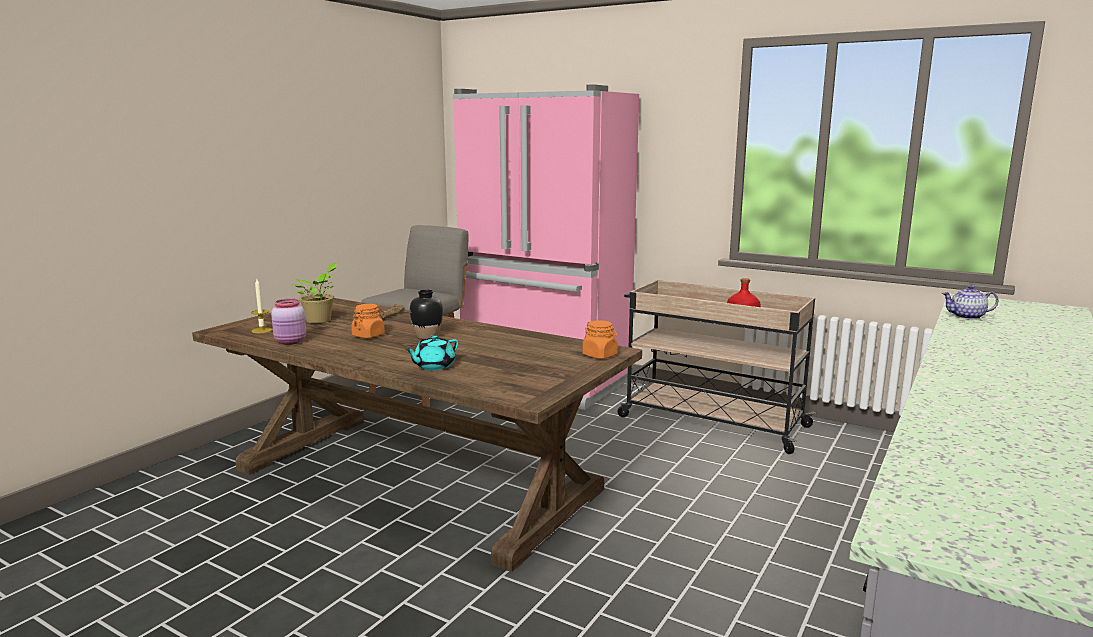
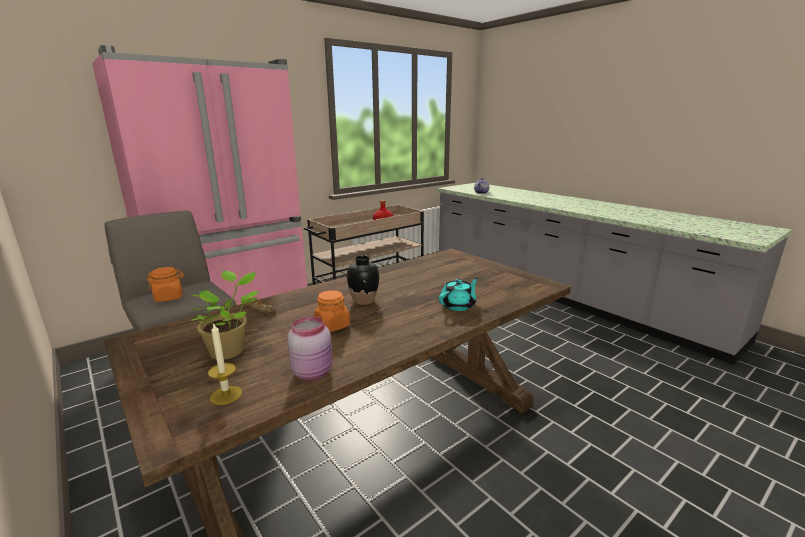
camera: 70 degrees left, 5 degrees up
(433, 366) = (458, 305): turquoise teapot -> turquoise teapot turned 105 degrees counterclockwise
(600, 355) = (459, 258): orange jar -> orange jar (169, 297)

